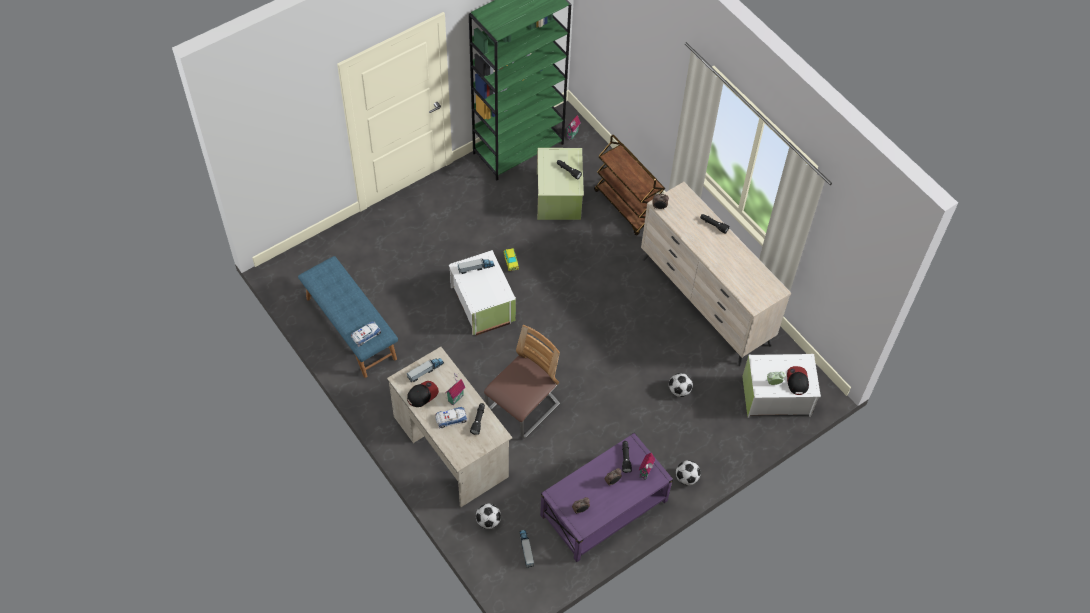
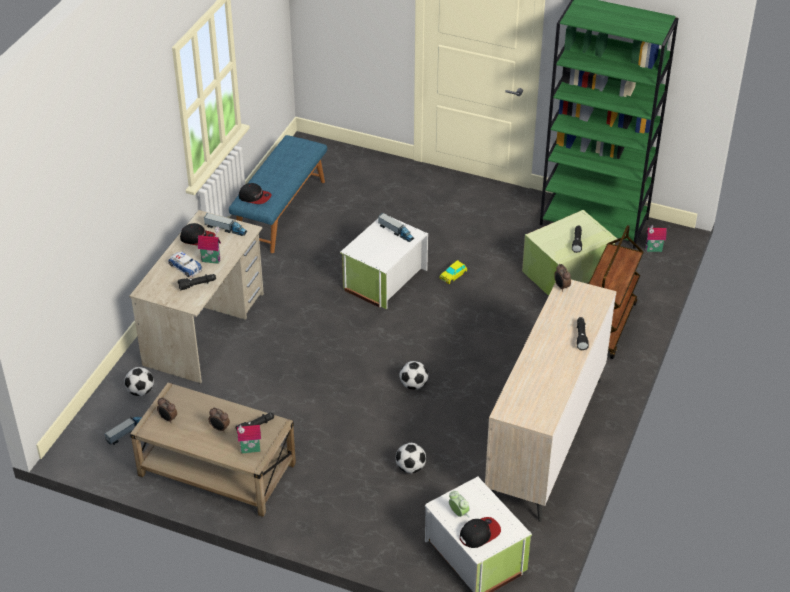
camera: 60 degrees right, 15 degrees down
(366, 335) = (255, 197): toy car -> cap
(523, 407) = (289, 359): chair -> none
(604, 508) = (217, 470): purple coffee table -> beige coffee table
(686, 478) = (304, 521): football -> football (413, 385)

